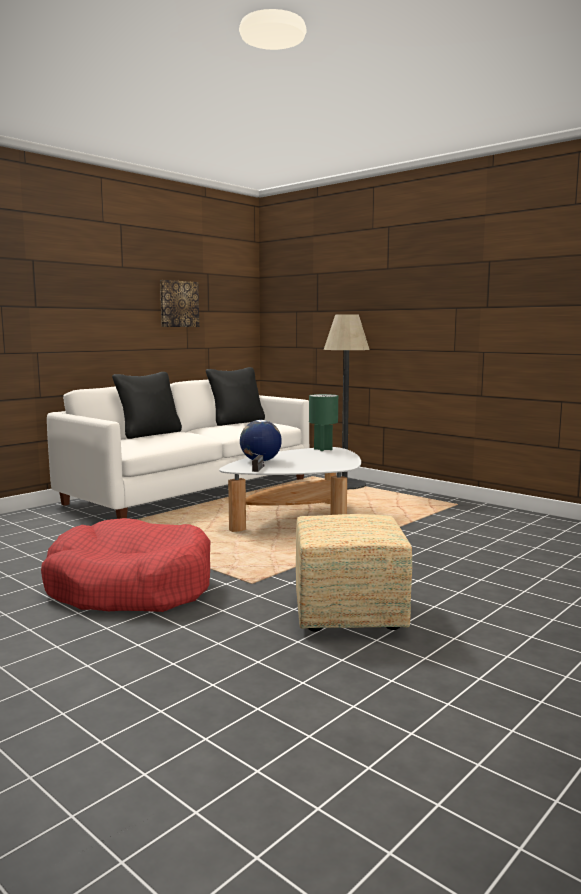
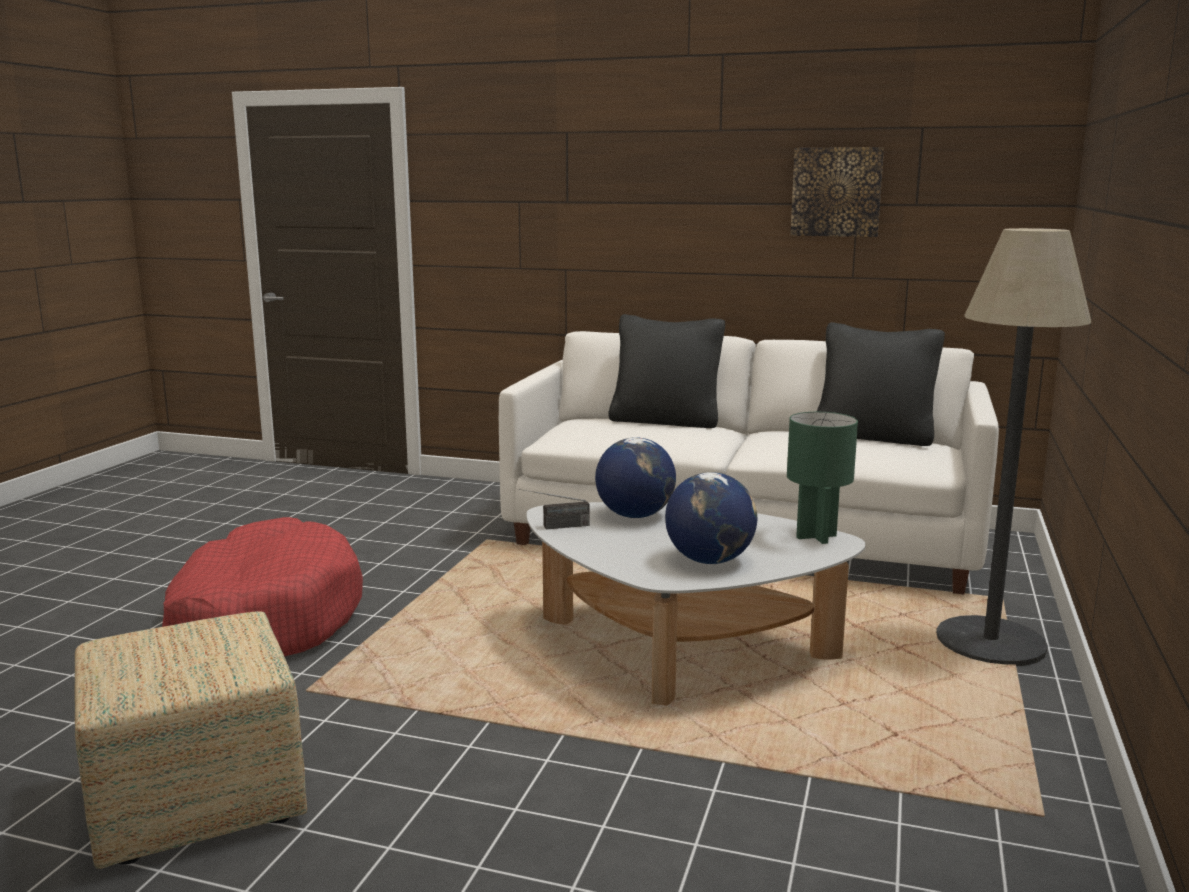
camera: 65 degrees right, 5 degrees up
(331, 460) = (709, 560): none -> globe

